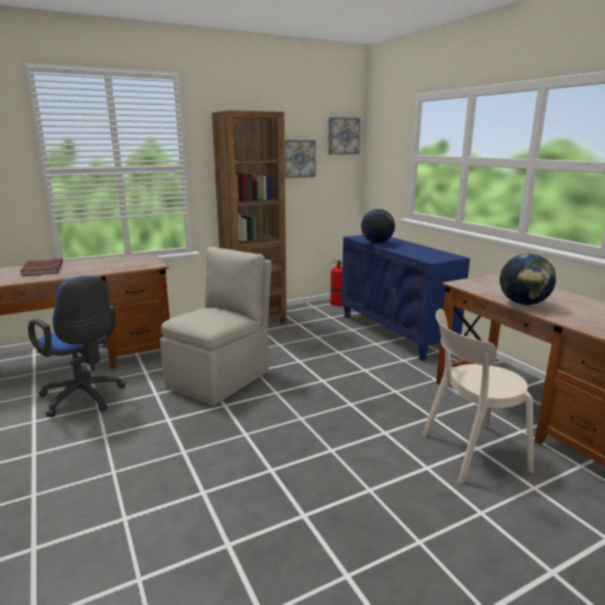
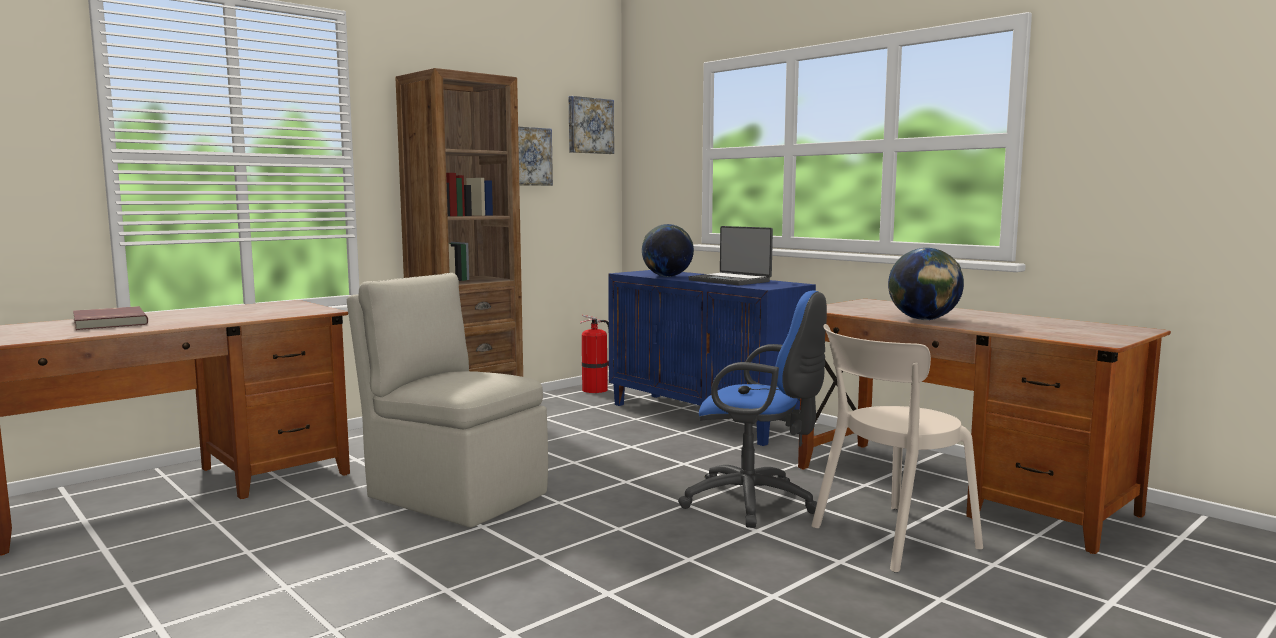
camera: 15 degrees left, 10 degrees down
(84, 398) = (213, 544): blue office chair -> blue office chair (756, 503)
(221, 378) = (454, 494): beige chair -> beige chair turned 75 degrees counterclockwise
(414, 250) = (730, 281): none -> laptop

